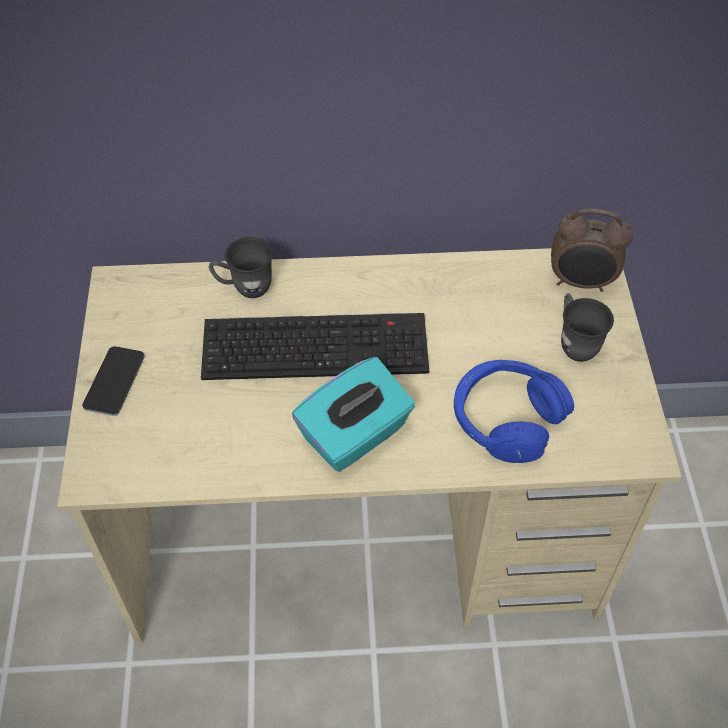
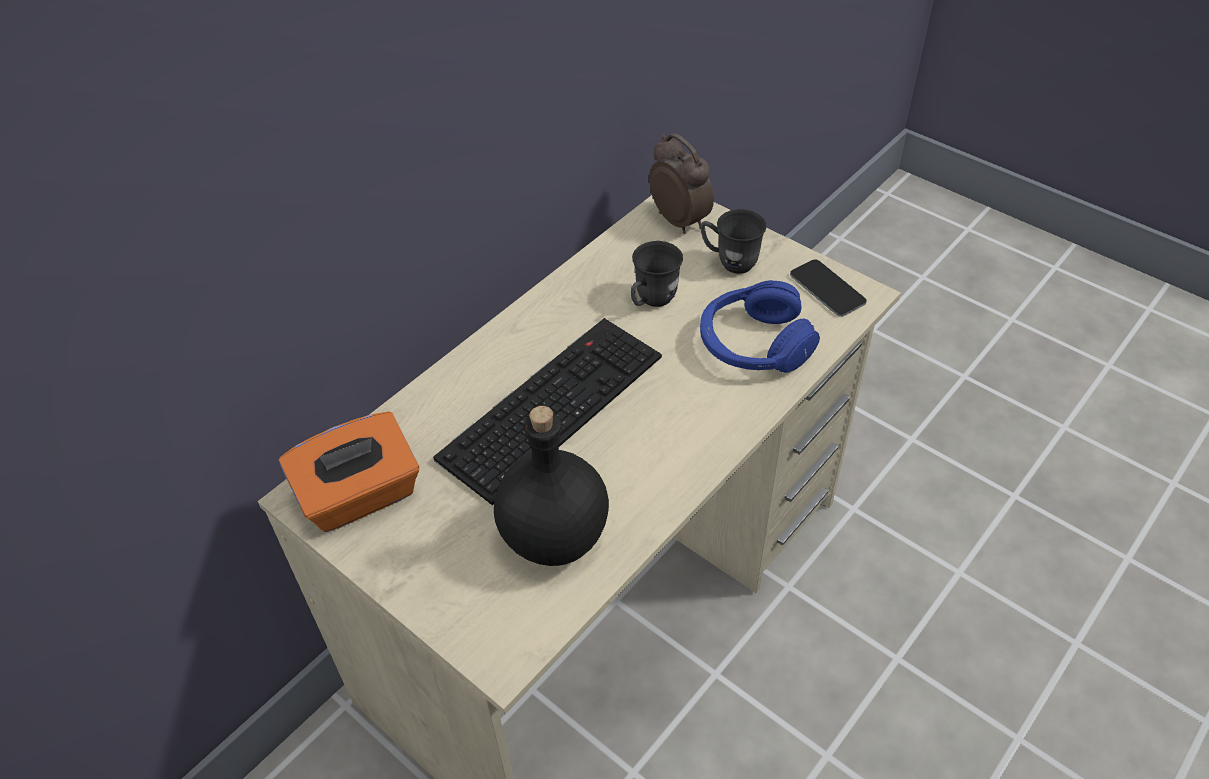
camera: 45 degrees left, 5 degrees down
(114, 381) = (414, 570): phone -> phone (827, 288)
(142, 310) = (360, 496): none -> orange tissue box
(207, 432) = (553, 538): none -> black bottle
(244, 288) = (431, 410): grey mug -> grey mug (651, 301)
(355, 435) = (668, 441): turquoise tissue box -> none
(581, 283) = (680, 220): alarm clock -> alarm clock turned 90 degrees counterclockwise

